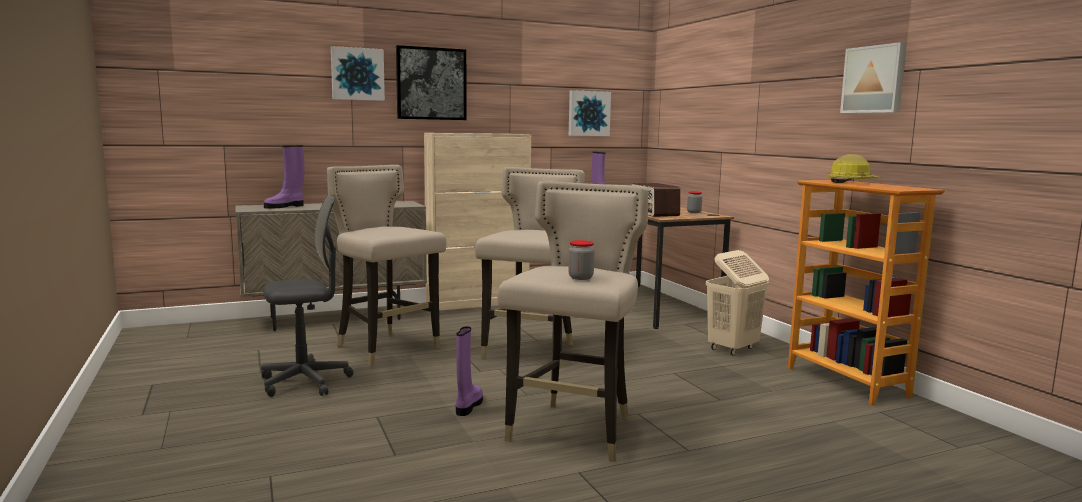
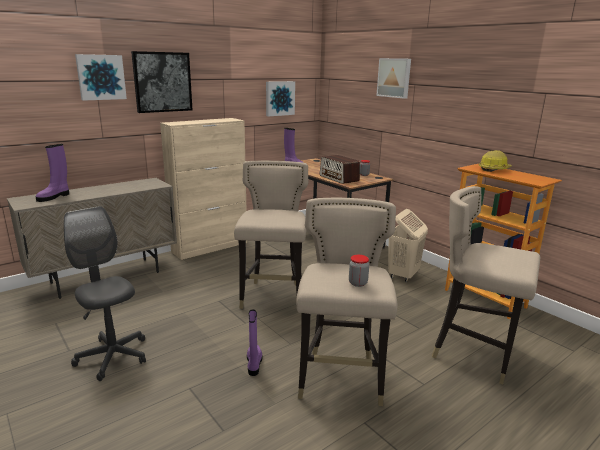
camera: 15 degrees left, 10 degrees up
(305, 382) = (113, 357): grey office chair -> grey office chair turned 90 degrees counterclockwise
(387, 348) = (163, 307): beige stool -> beige stool (474, 353)
(874, 79) = (510, 96): picture -> picture (394, 78)

